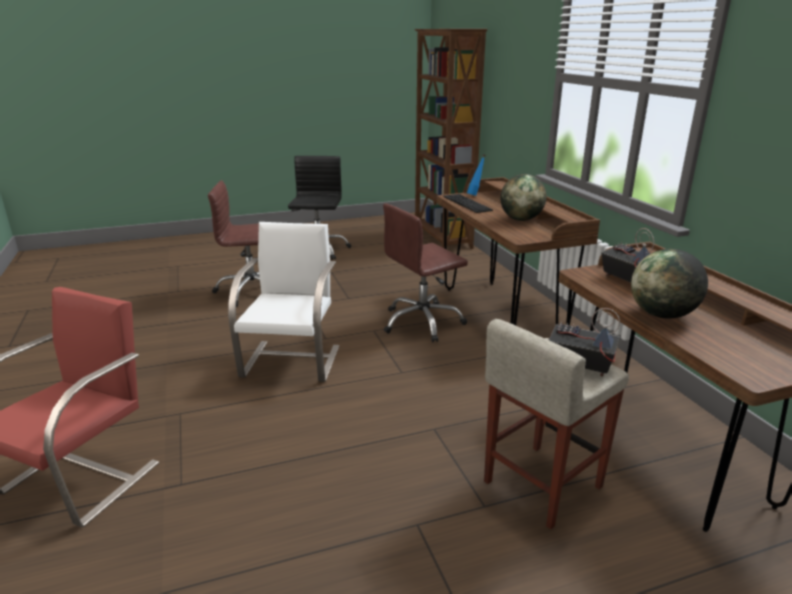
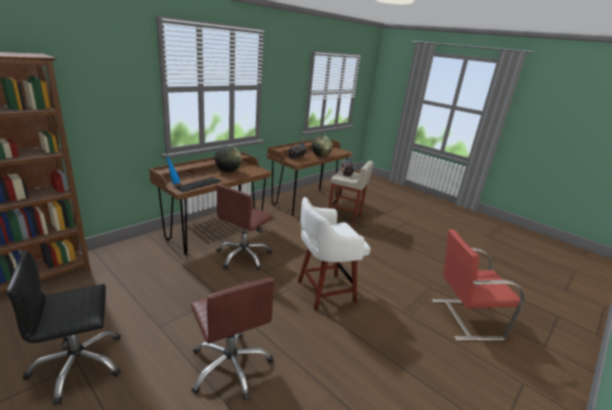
camera: 120 degrees left, 0 degrees up
(292, 360) = (324, 292): white chair -> white stool
(422, 322) = (243, 256): brown office chair -> brown office chair turned 90 degrees clockwise

